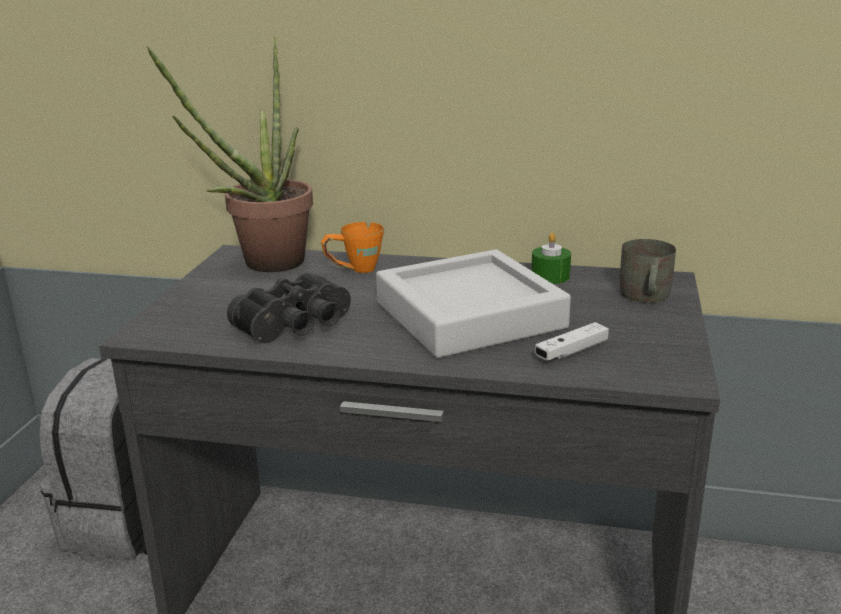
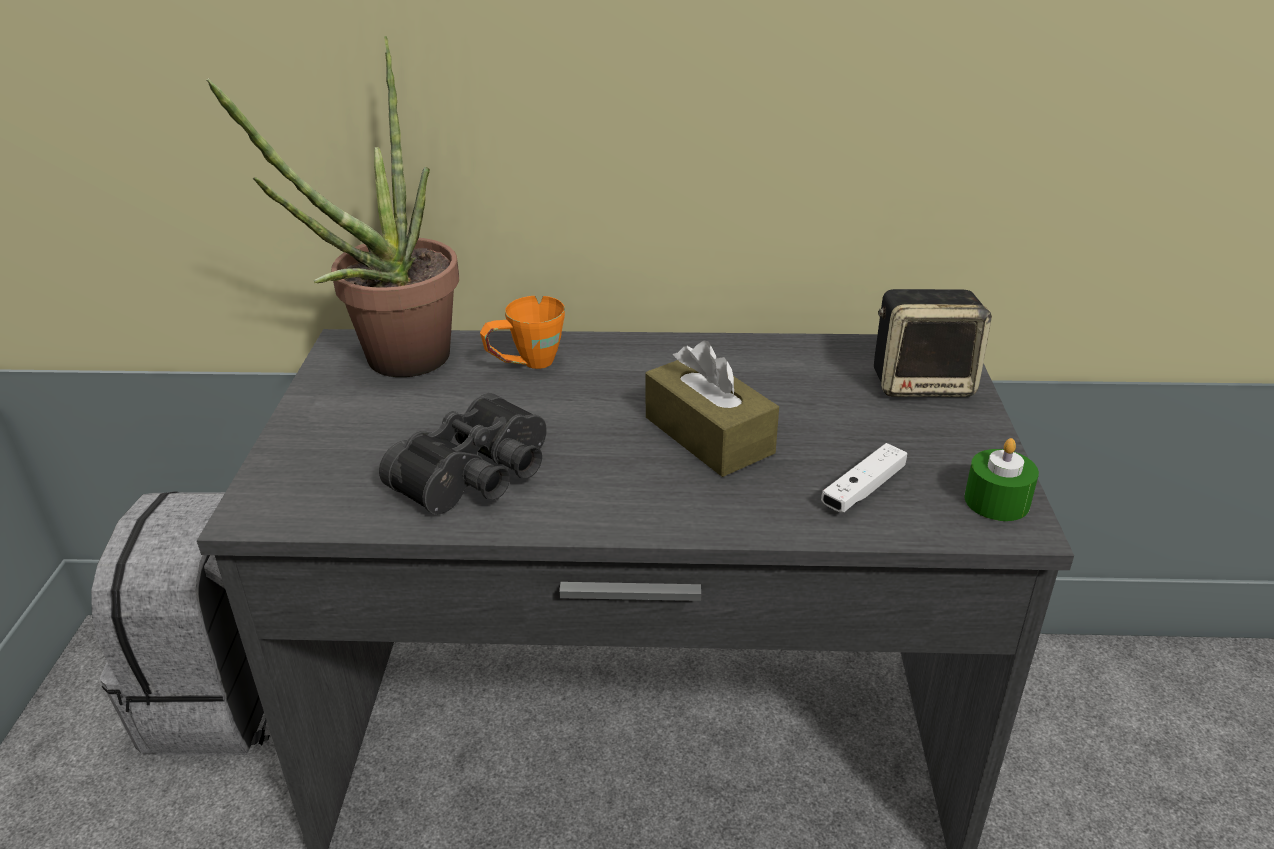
camera: 10 degrees left, 10 degrees up
(469, 315) = (708, 435): grey tray -> brown tissue box
(550, 276) = (792, 356): green candle -> green candle (996, 501)
(644, 296) = (923, 382): grey mug -> speaker

